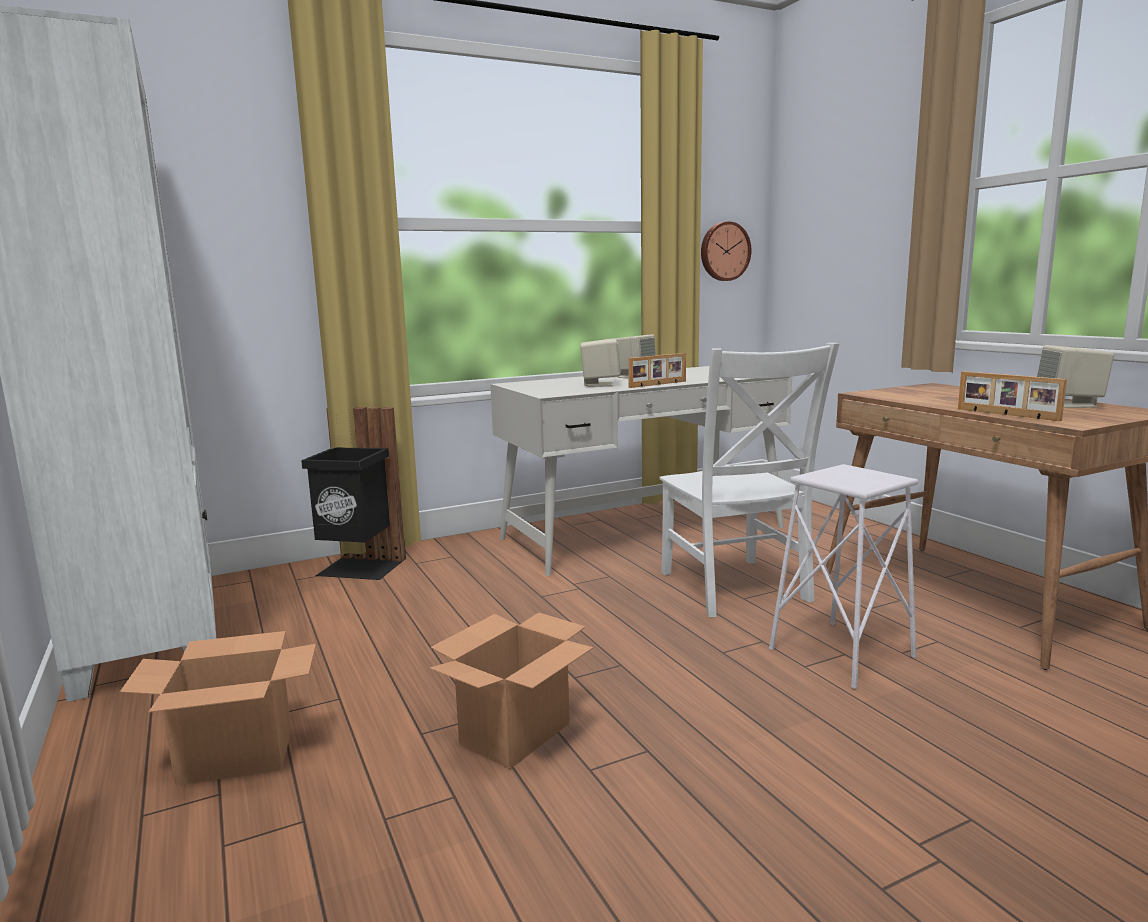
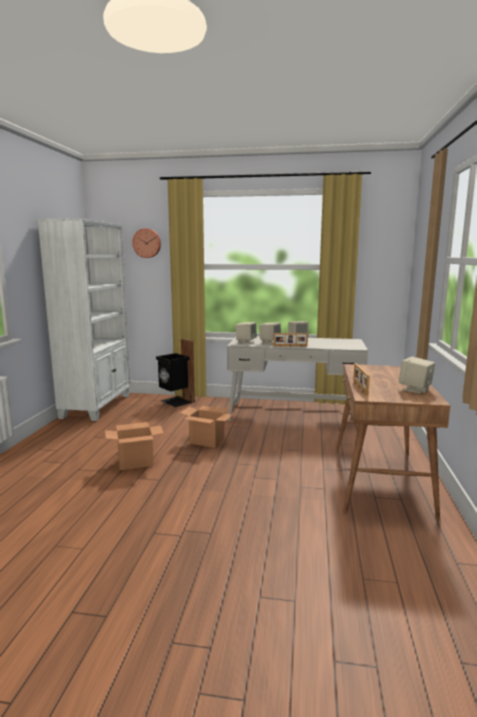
camera: 35 degrees right, 0 degrees up
(238, 756) = (71, 444): cardboard box -> cardboard box (207, 441)
(554, 389) = (245, 342): none -> beige speaker
(724, 251) = (377, 279): wall clock -> wall clock (147, 243)
(735, 589) = (285, 445): white chair -> none
(841, 653) = (276, 478): white stool -> none

